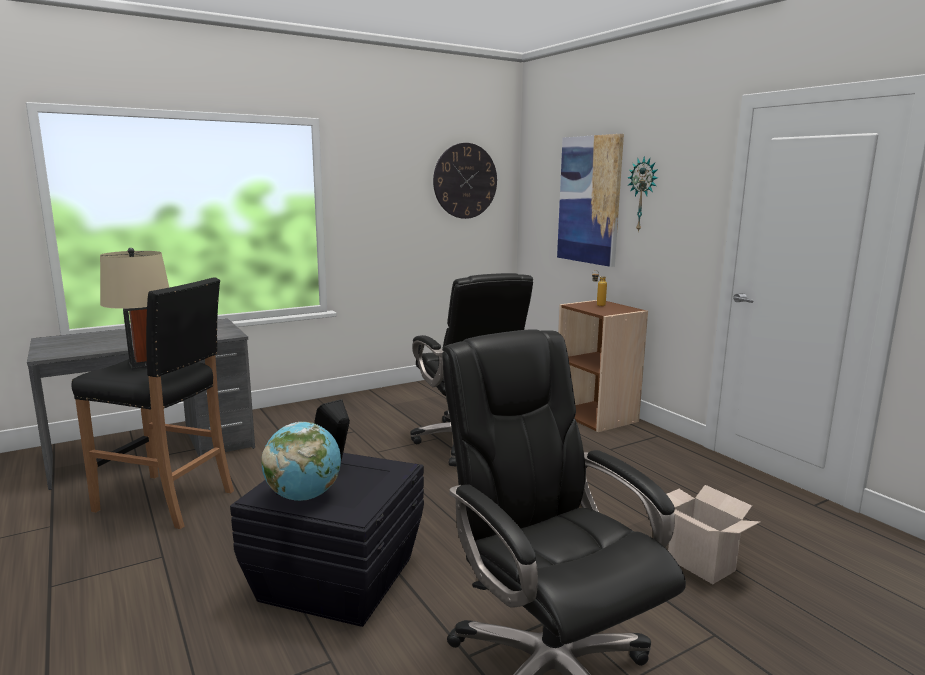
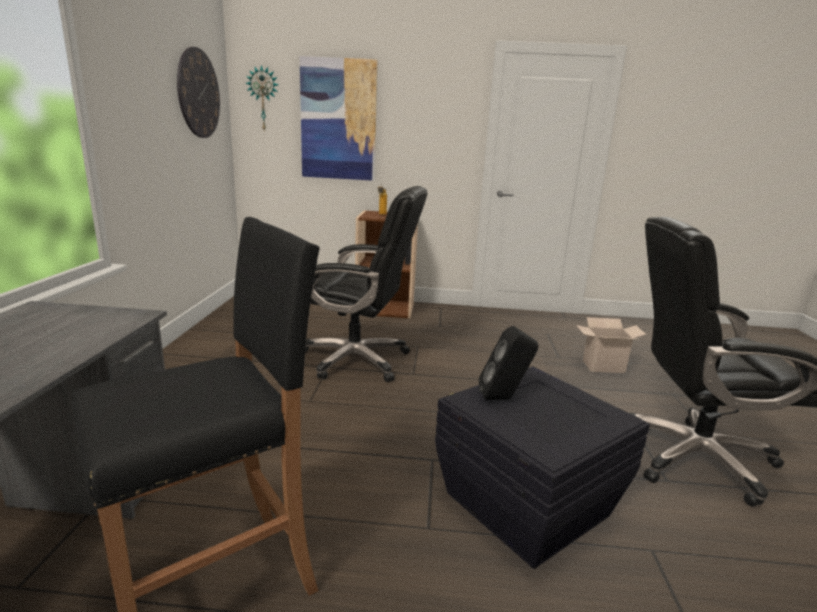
camera: 55 degrees left, 5 degrees up
(144, 364) = (161, 391): beige table lamp -> none
(304, 496) = (566, 430): globe -> none
(643, 194) = (403, 116): wall clock -> wall clock (263, 99)

